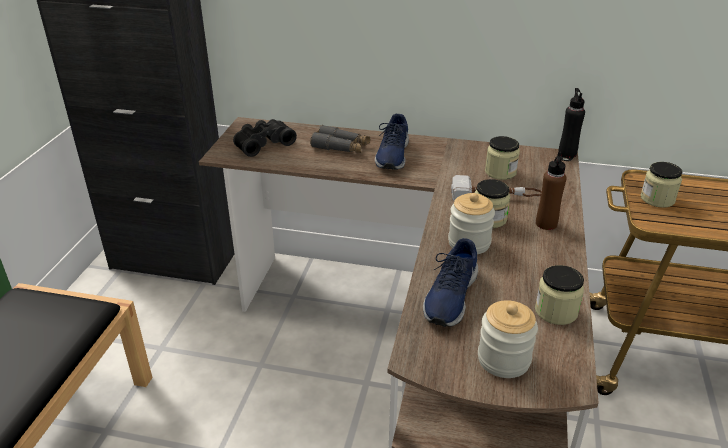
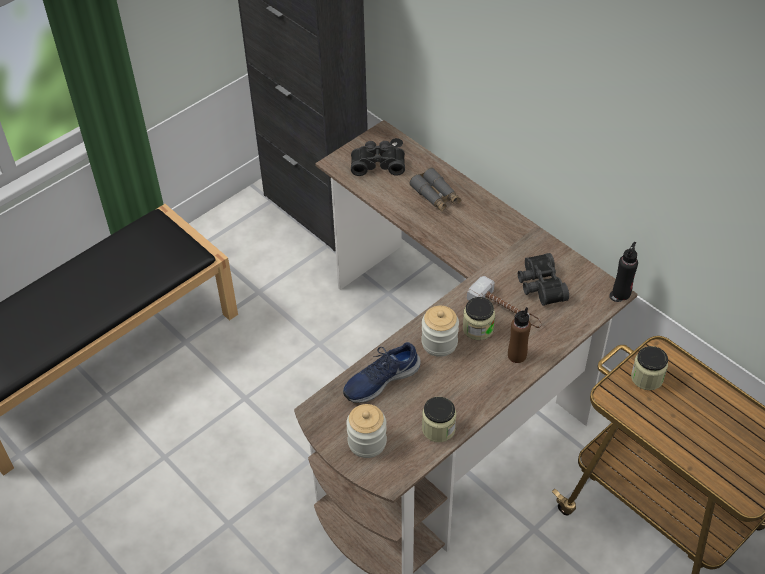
camera: 35 degrees right, 15 degrees up
(392, 155) = (469, 224): blue shoe -> none
(500, 172) = (539, 286): jar -> black binoculars

